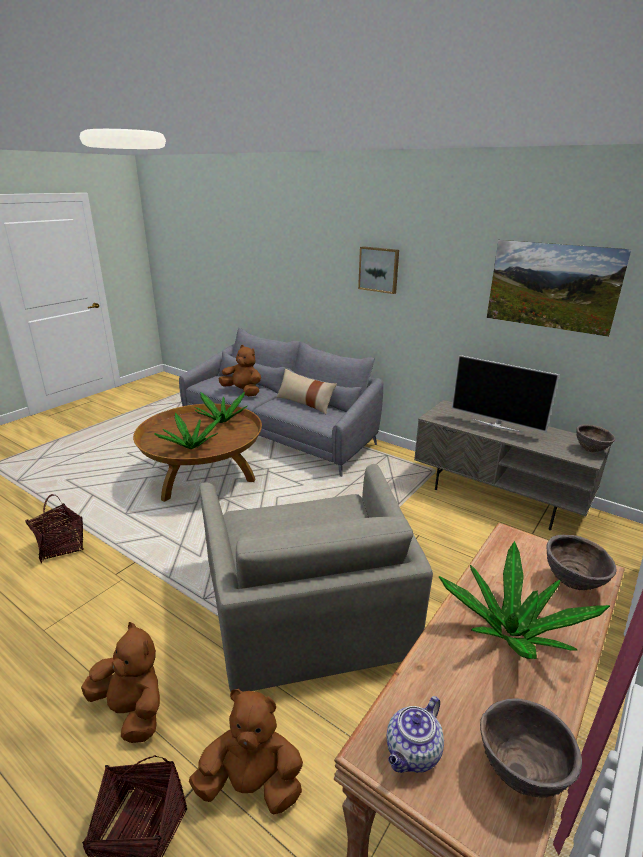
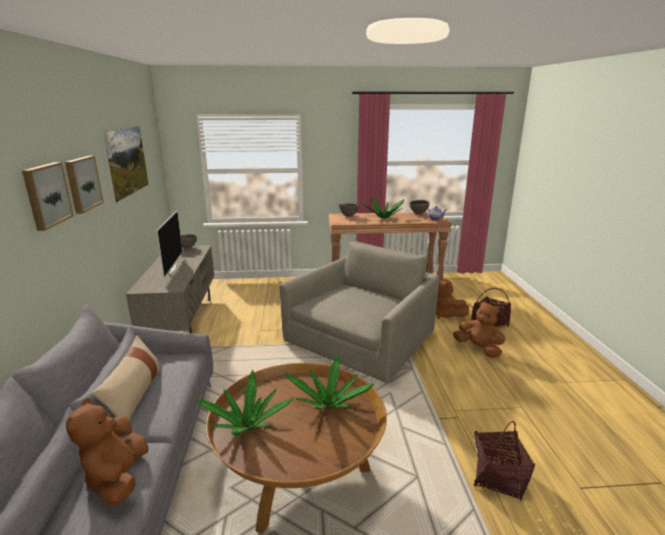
camera: 130 degrees left, 5 degrees down
(132, 710) = (479, 349): brown plush toy -> brown plush toy turned 135 degrees clockwise
(430, 277) = (82, 183): none -> picture

